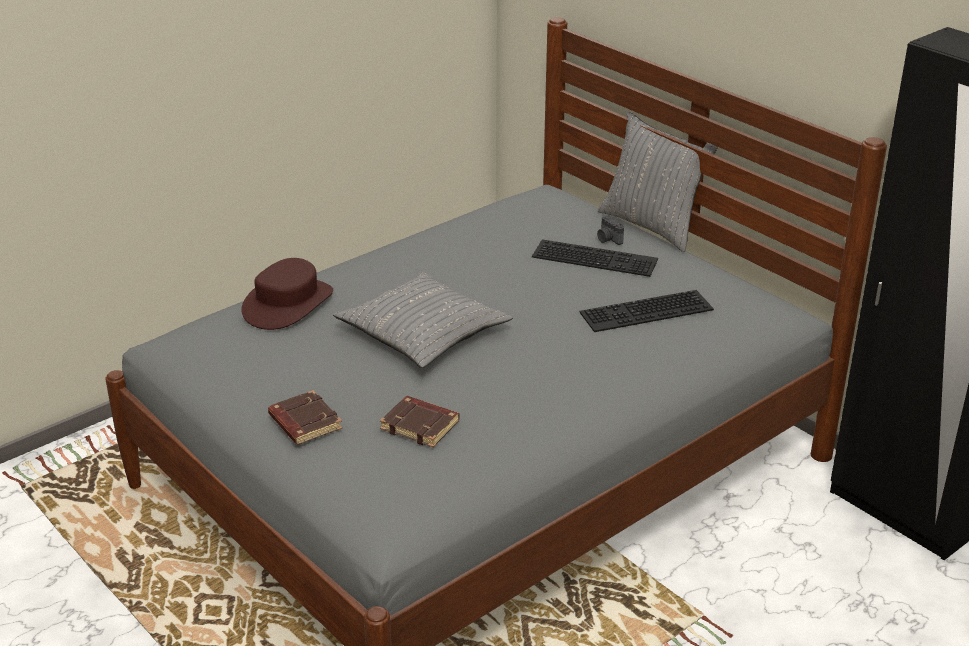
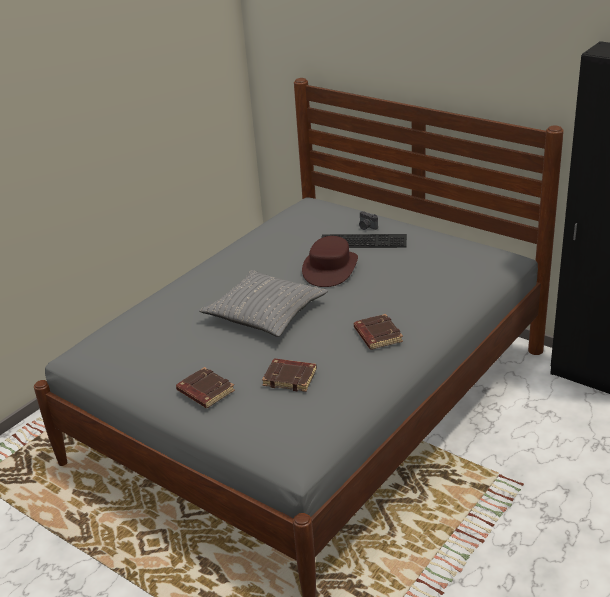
camera: 10 degrees left, 0 degrees up
(287, 304) = (158, 309): brown hat -> brown hat (330, 268)
(559, 390) = (377, 335): none -> brown book
(646, 312) = (414, 272): keyboard -> none
(652, 226) = (391, 213): grey pillow -> none

